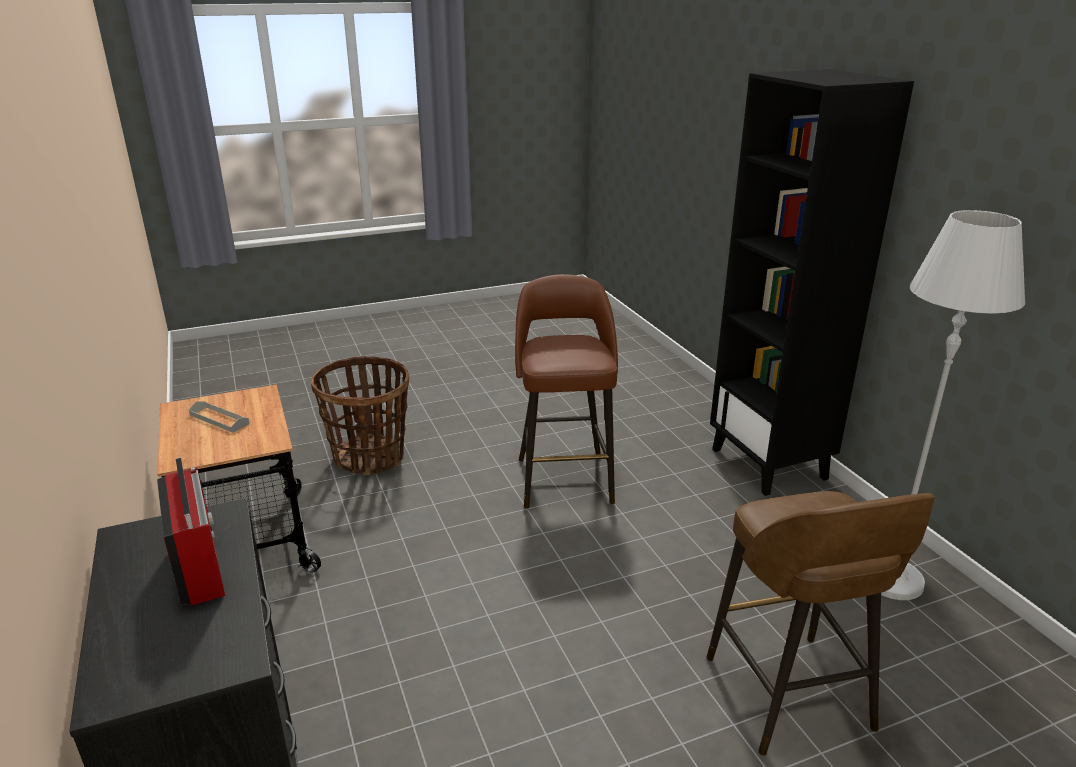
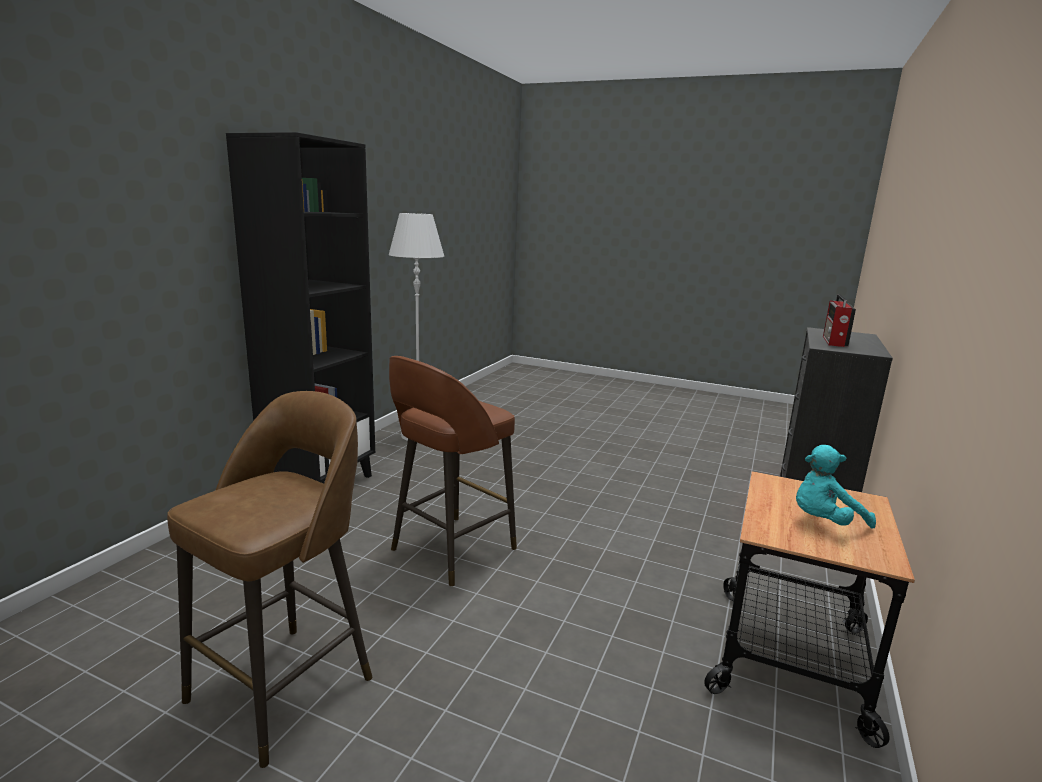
camera: 135 degrees left, 10 degrees down
(219, 419) = (824, 522): grey tray -> turquoise plush toy
(369, 457) = (586, 694): basket -> none
(790, 697) = (536, 440): brown stool -> brown stool (286, 686)

